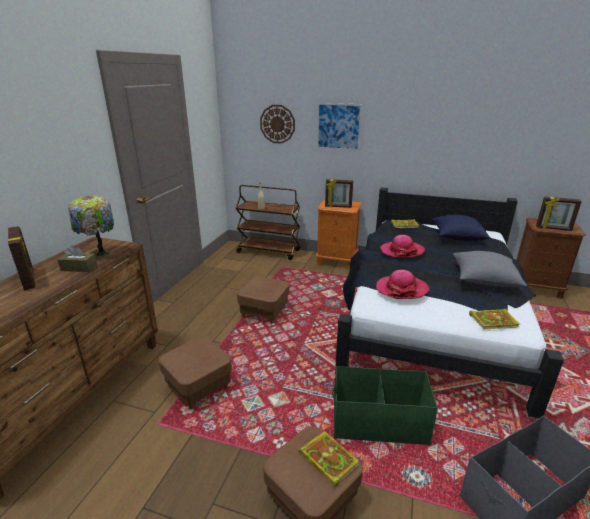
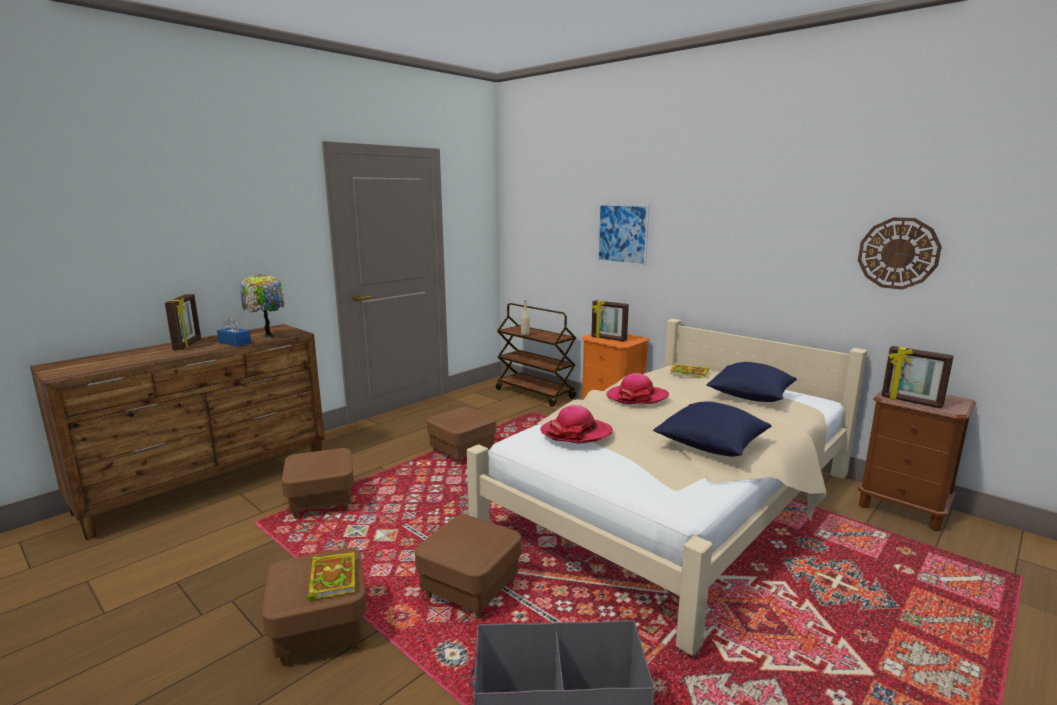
camera: 25 degrees right, 10 degrees down
(79, 268) = (235, 343): brown tissue box -> blue tissue box
(277, 124) = (556, 230): wall clock -> wall clock (898, 253)
(378, 422) = (470, 589): green storage box -> brown ottoman
(430, 317) = (672, 504): black bed -> beige bed
(484, 280) = (710, 445): grey pillow -> blue pillow
(494, 321) = (655, 488): book -> none

